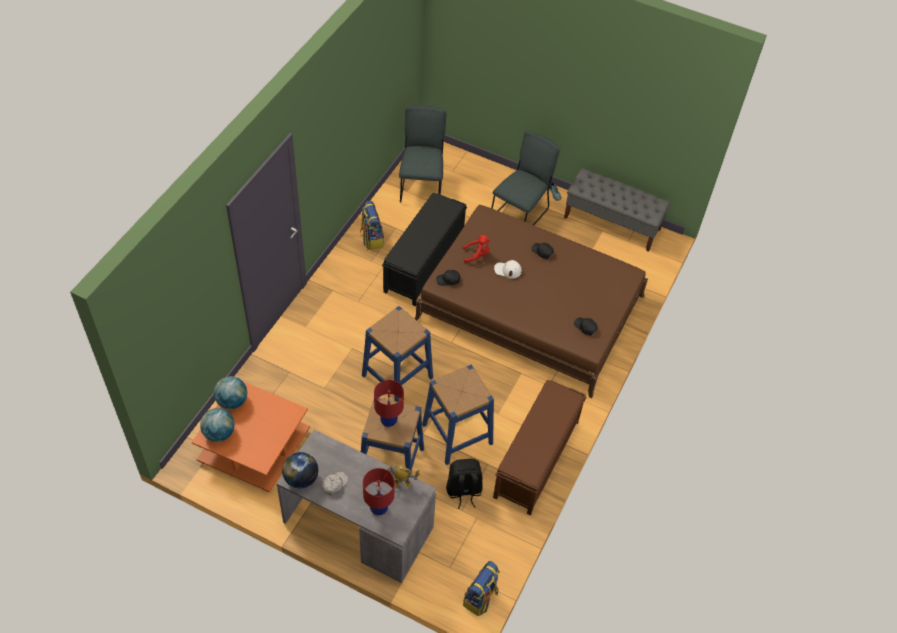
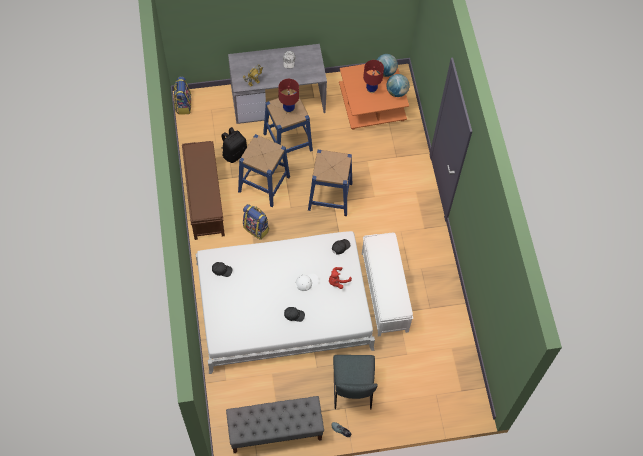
camera: 145 degrees right, 10 degrees up
(301, 478) = (309, 53): globe -> none
(371, 239) = (437, 286): backpack -> backpack (256, 228)
(379, 509) = (254, 63): red table lamp -> red table lamp (371, 89)
(421, 185) = (446, 362): grey chair -> none
(424, 263) = (384, 291): black bench -> white bench
(530, 308) = (283, 306): brown bed -> white bed

